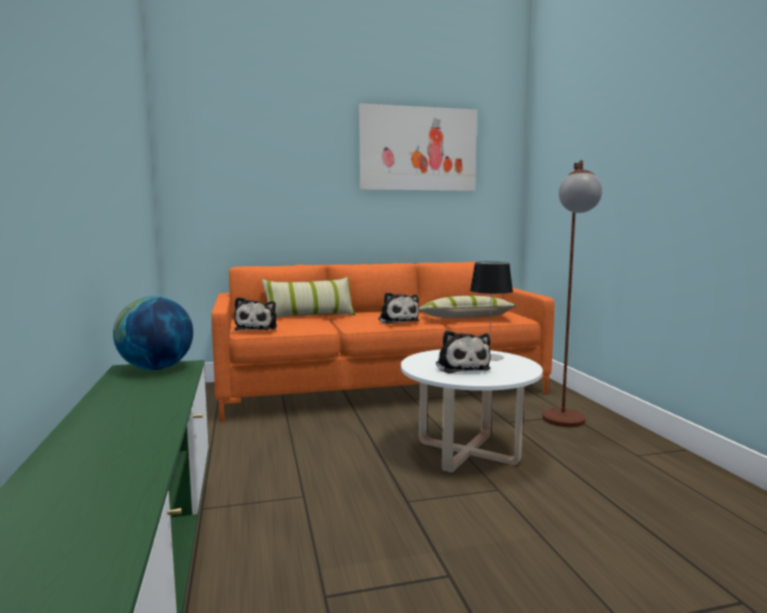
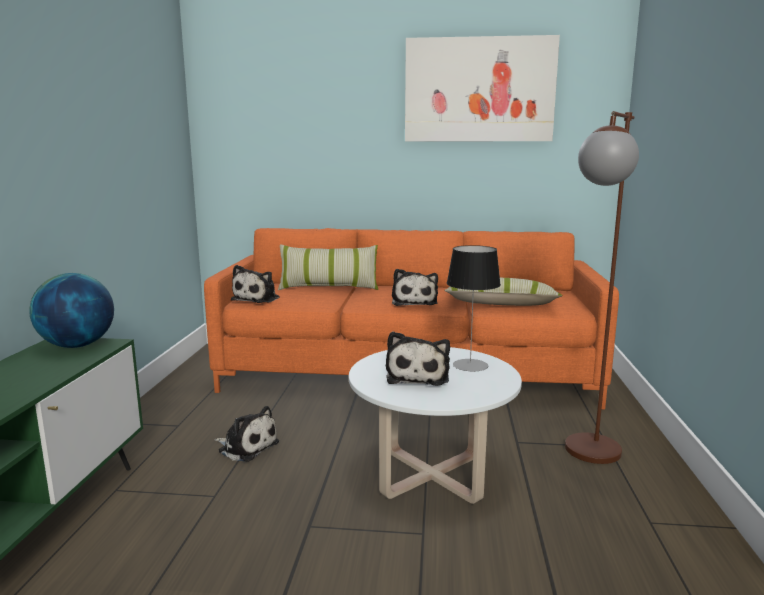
camera: 20 degrees right, 5 degrees up
(295, 457) = (246, 447): none -> plush toy

